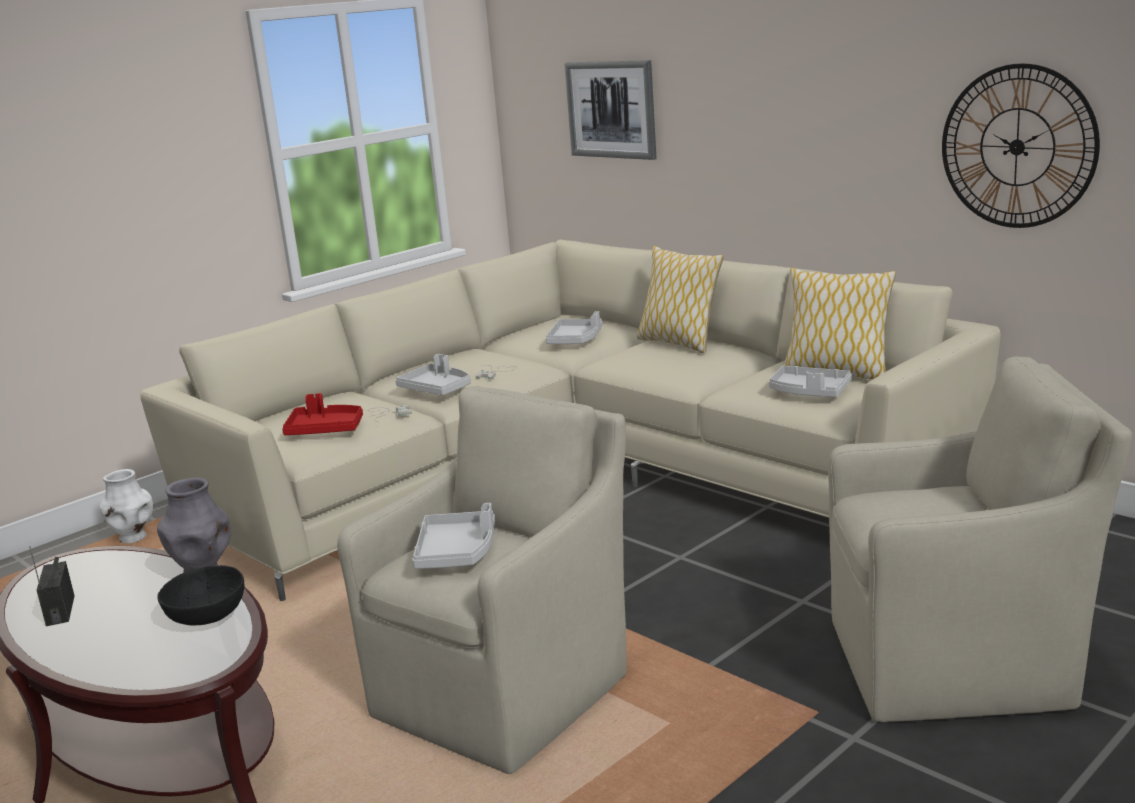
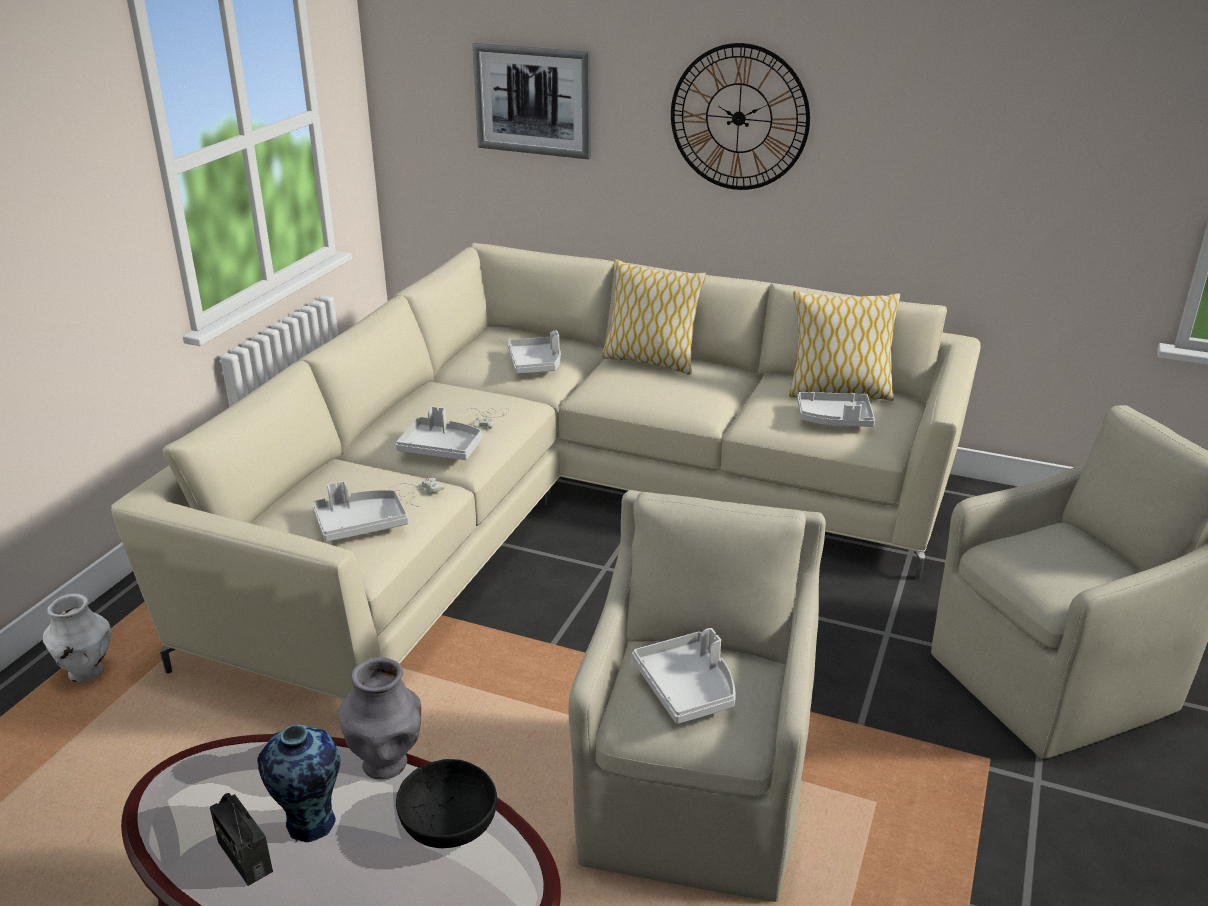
camera: 25 degrees left, 10 degrees up
(117, 601) = (310, 825): none -> vase
(325, 430) = (360, 524): red tray -> grey tray
(1017, 147) = (1011, 173): wall clock -> wall clock (739, 118)

